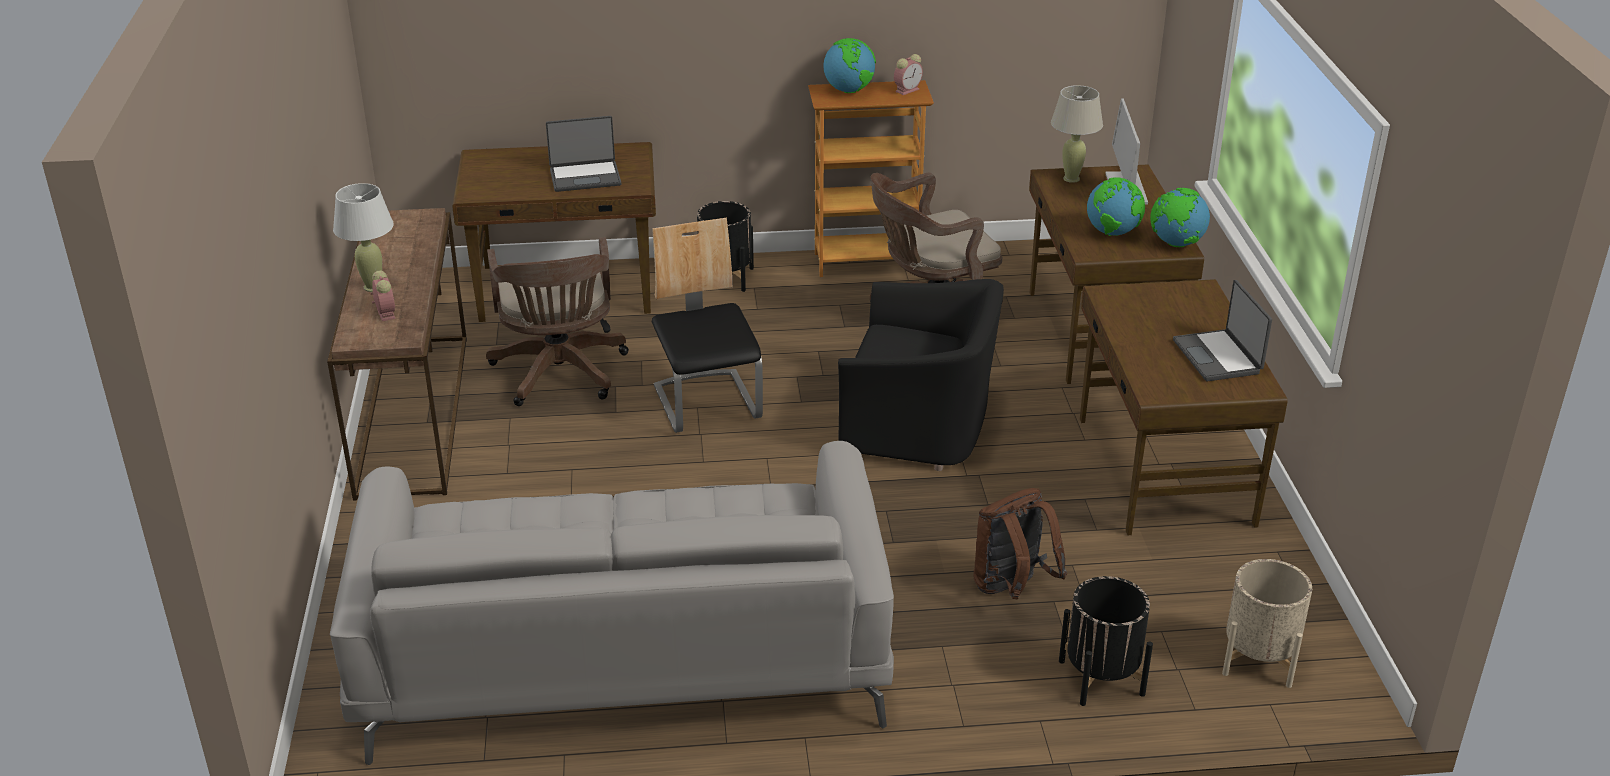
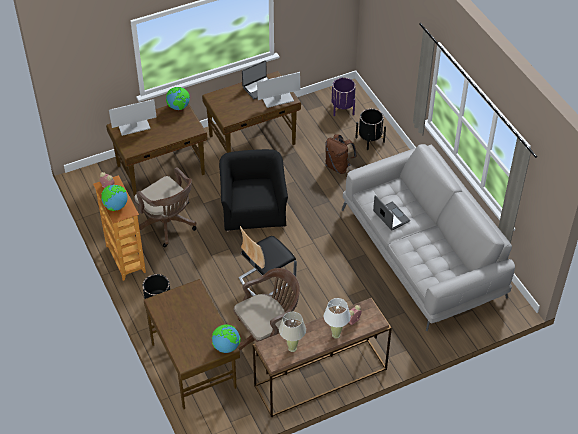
camera: 110 degrees left, 15 degrees up
(585, 177) = (192, 310): laptop -> laptop (390, 217)
(1071, 179) = (130, 145): beige table lamp -> beige table lamp (292, 348)
(1113, 233) = (176, 125): globe -> globe (226, 347)
(1159, 373) = (277, 100): none -> monitor
(1258, 659) = (342, 108): beige planter -> purple planter

